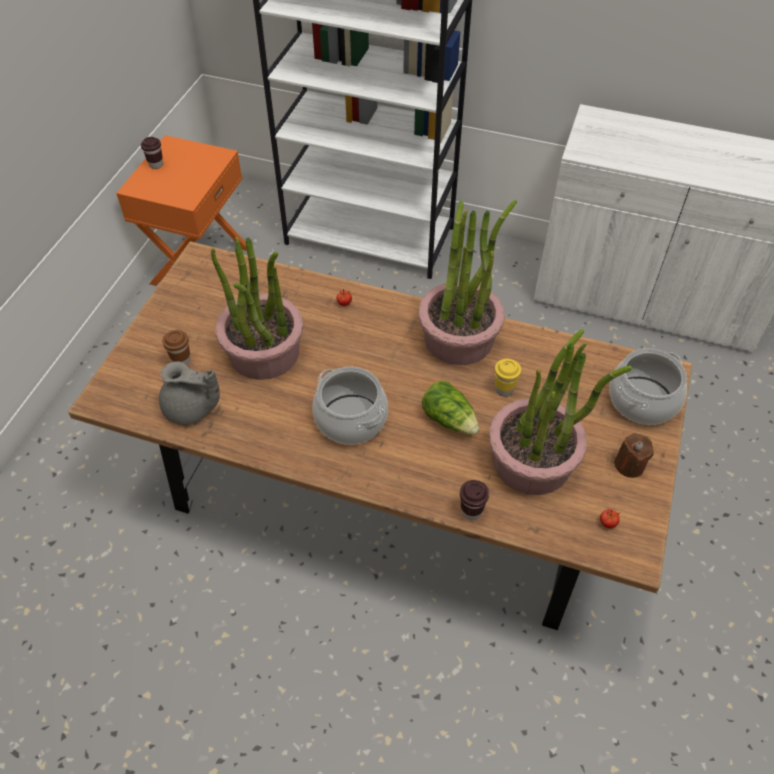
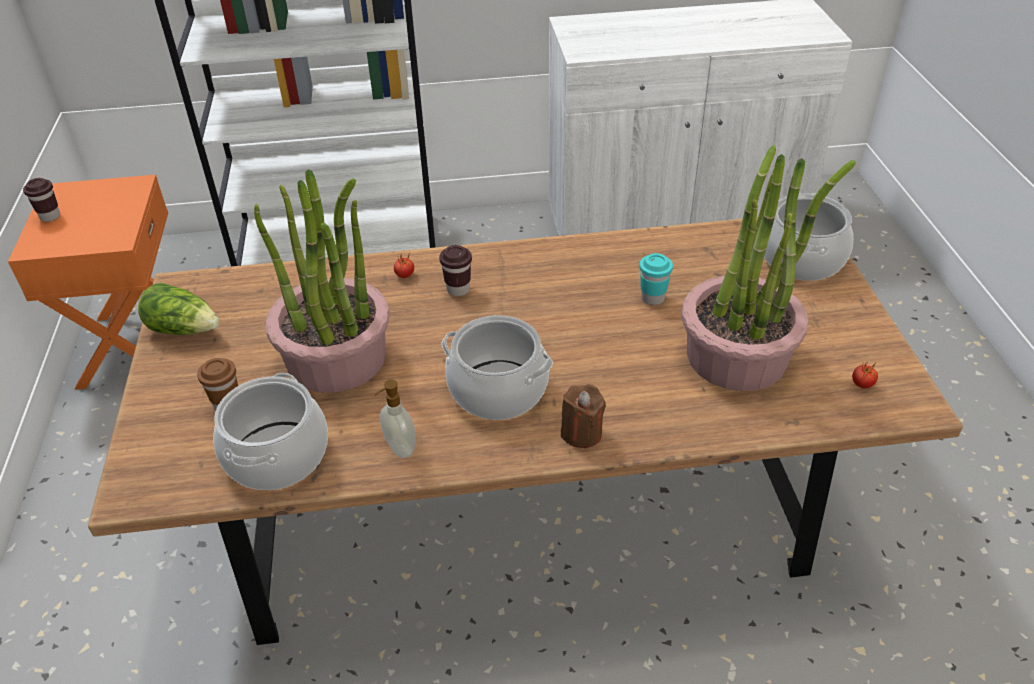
camera: 25 degrees left, 10 degrees down
(191, 410) = (278, 456): grey teapot -> cooking pot
(264, 435) = (399, 448): none -> soap dispenser
(449, 419) = (615, 348): lettuce -> lettuce (185, 329)
(459, 338) = (565, 266): potted plant -> none
(471, 511) = (711, 432): brown cup -> brown cup (458, 289)
(504, 390) = (652, 298): yellow cup -> turquoise cup
(629, 465) = (838, 322): brown candle -> brown candle (581, 433)

